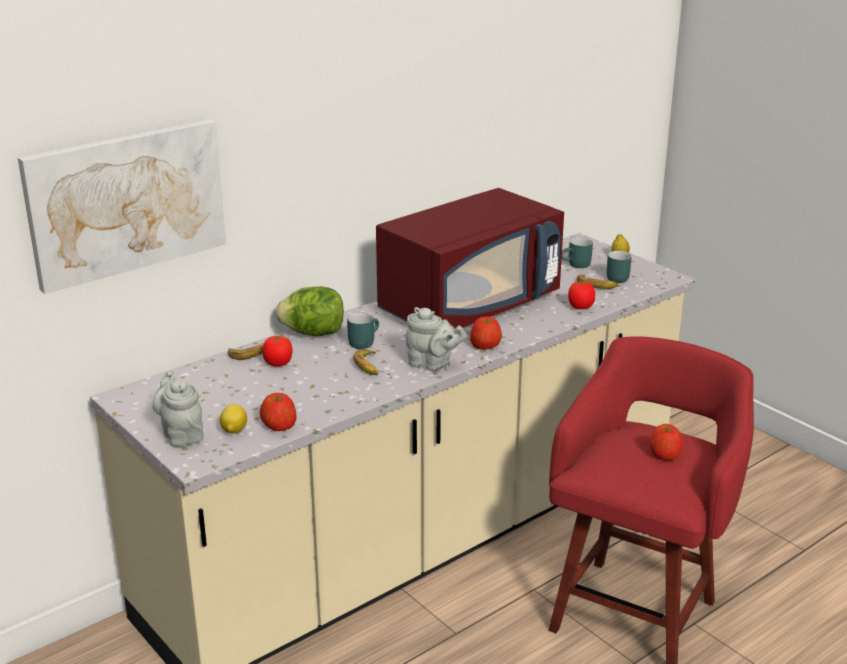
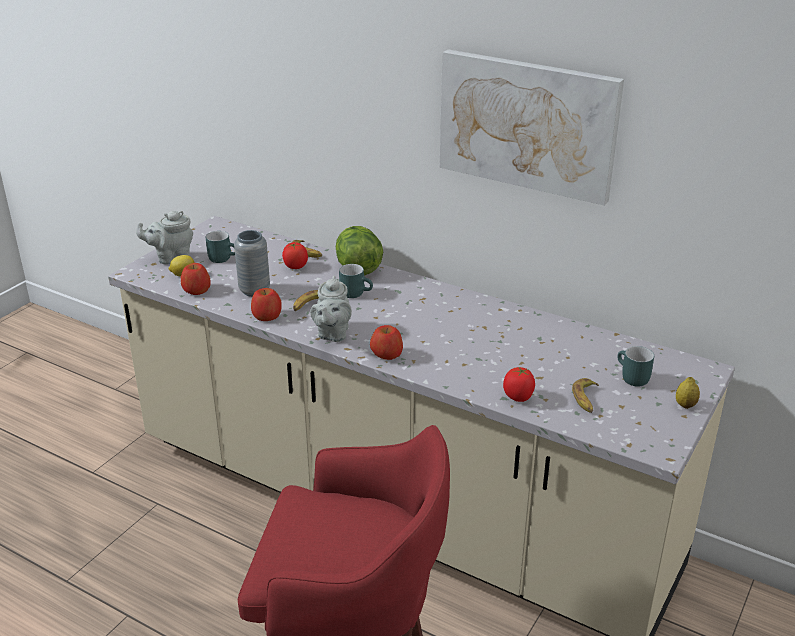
camera: 70 degrees right, 5 degrees up
(126, 202) = (247, 87): picture -> picture (527, 124)
(182, 434) = (171, 258): grey teapot -> grey teapot turned 150 degrees counterclockwise
(312, 392) = (254, 291): none -> grey vase
(469, 305) = (470, 330): red microwave -> none
(618, 277) = (624, 411): turquoise mug -> turquoise mug (224, 258)
(664, 454) = (352, 548): apple -> apple (267, 315)

